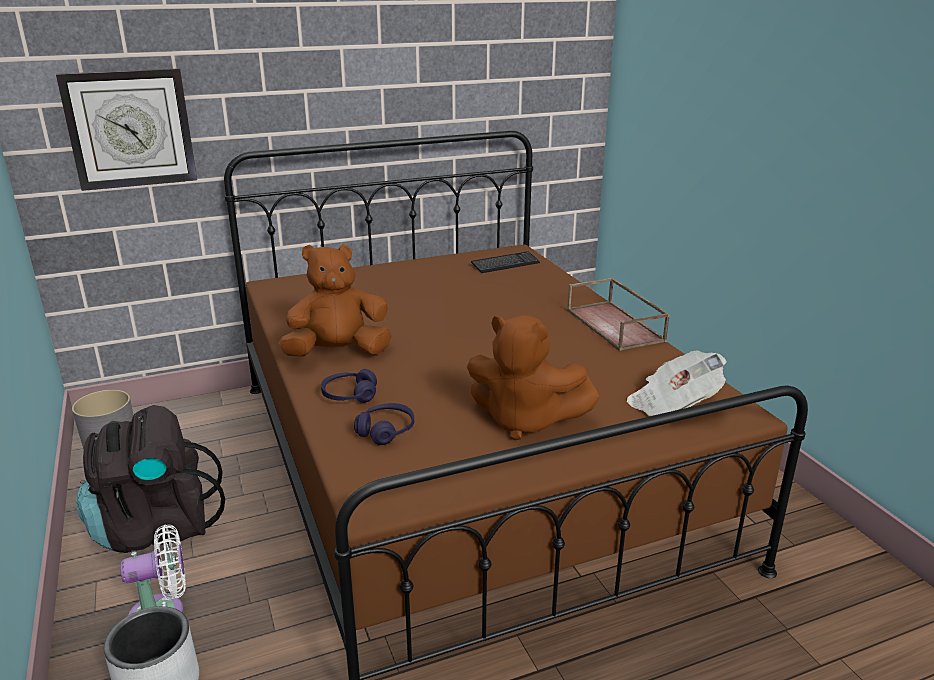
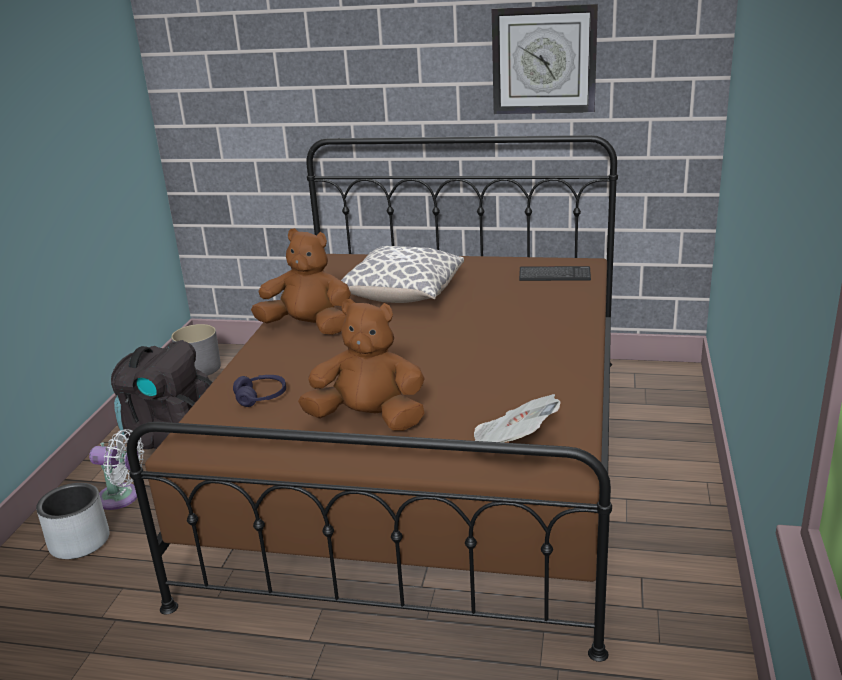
camera: 35 degrees right, 0 degrees up
(130, 129) = (240, 112): wall clock -> wall clock (544, 60)
(349, 395) = (273, 363): purple headphones -> none
(391, 305) = (401, 295): none -> pillow
(525, 421) = (369, 419): brown plush toy -> brown plush toy turned 135 degrees clockwise
(616, 325) = (573, 357): brown tray -> none

